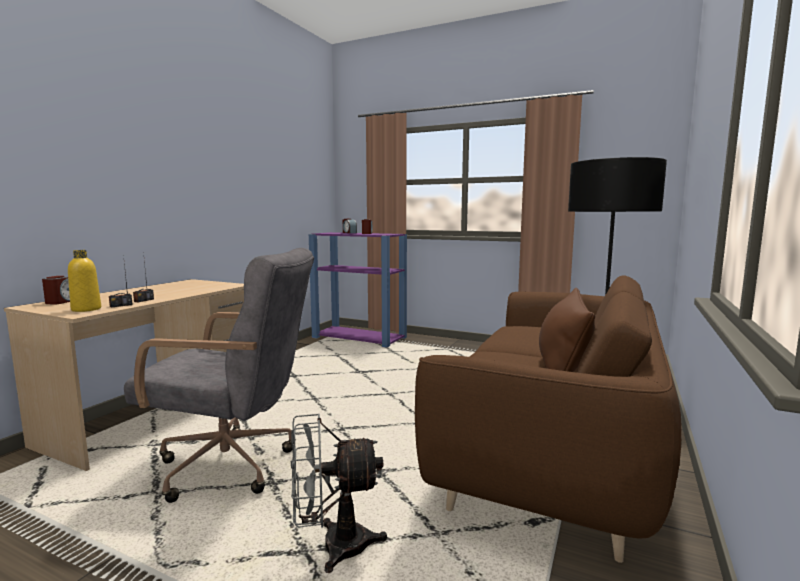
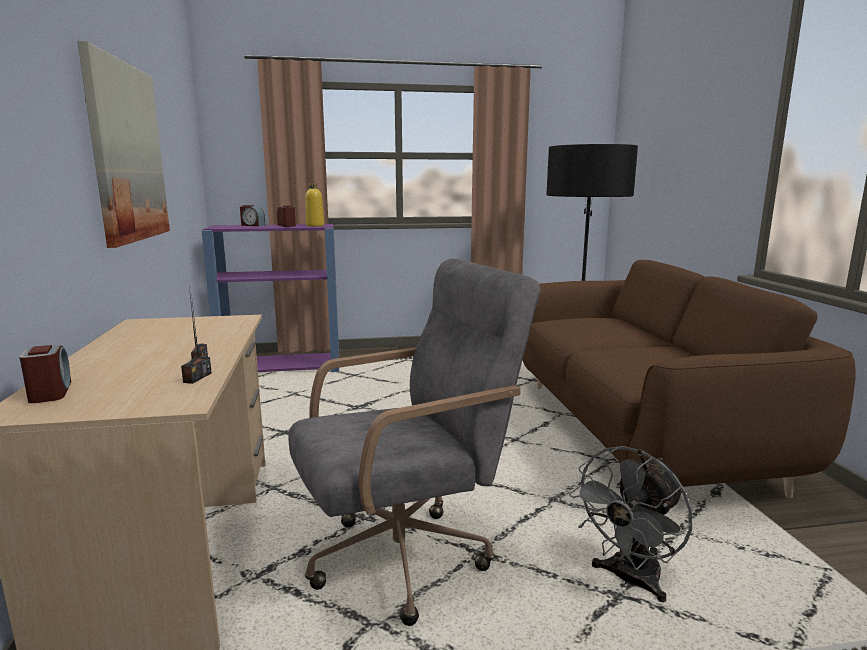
camera: 35 degrees left, 5 degrees up
(86, 309) = (163, 395): yellow bottle -> yellow bottle (315, 225)
(219, 180) = (126, 153): none -> picture
(563, 367) = (675, 352): brown pillow -> none

